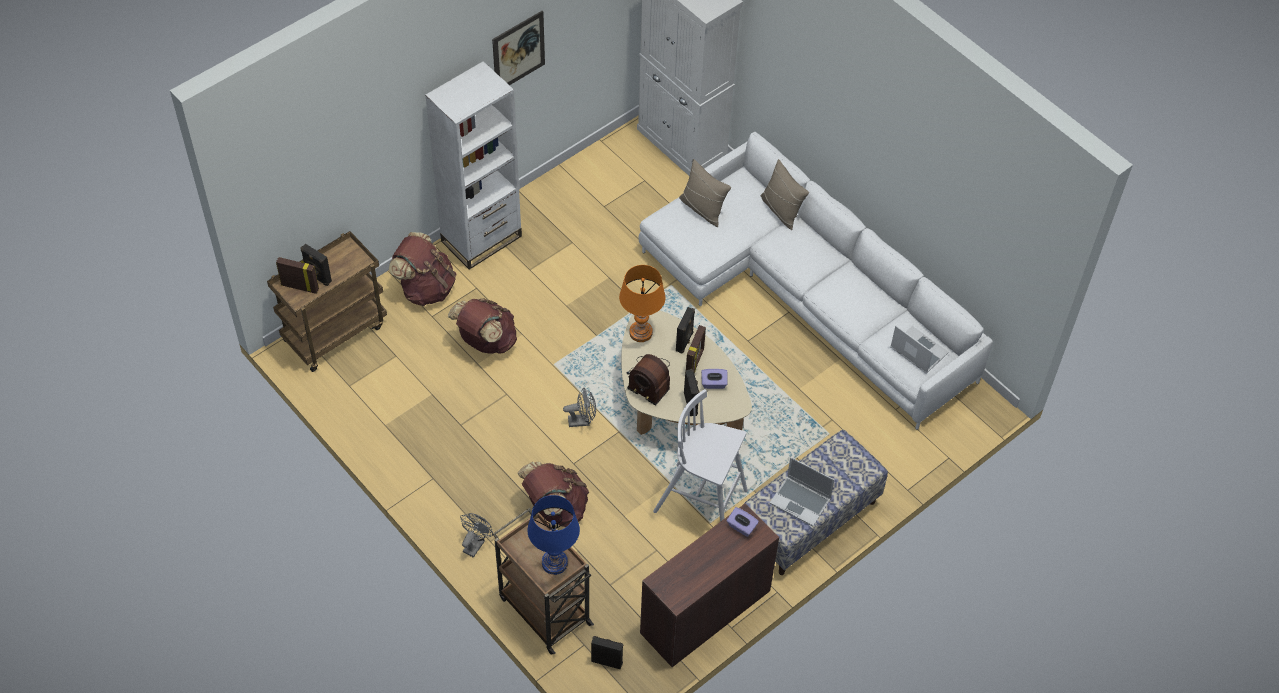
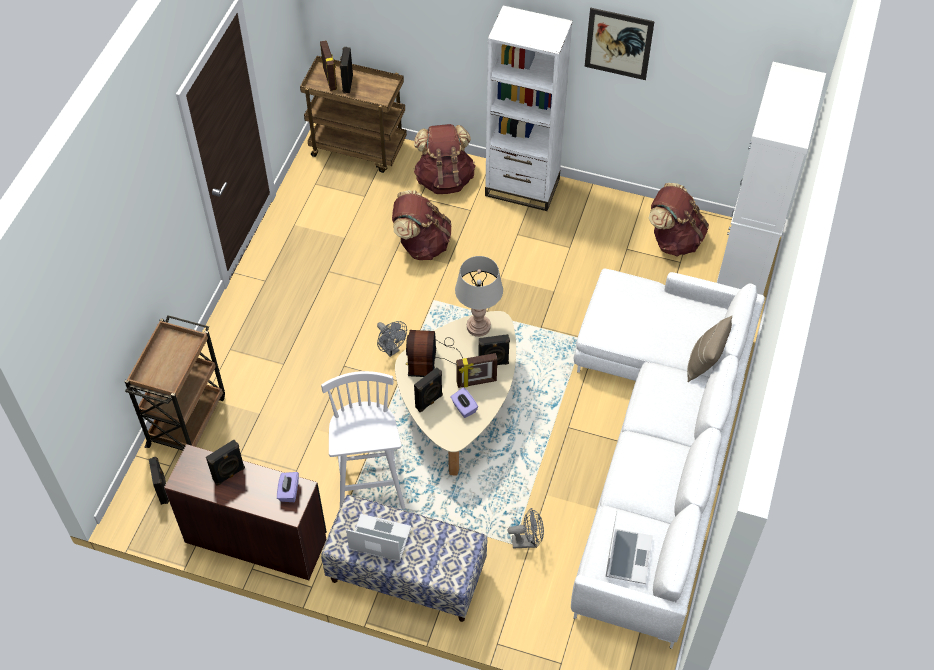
camera: 60 degrees right, 0 degrees up
(475, 543) = (221, 340): grey fan -> grey fan (527, 541)
(554, 563) = (166, 372): blue table lamp -> none
(555, 508) = (291, 376): brown backpack -> brown backpack (674, 239)
(641, 333) = (478, 327): orange table lamp -> grey table lamp
(696, 562) = (229, 474): none -> black speaker
(703, 209) = (652, 303): beige pillow -> none
(801, 501) = (379, 539): laptop -> laptop turned 105 degrees clockwise

